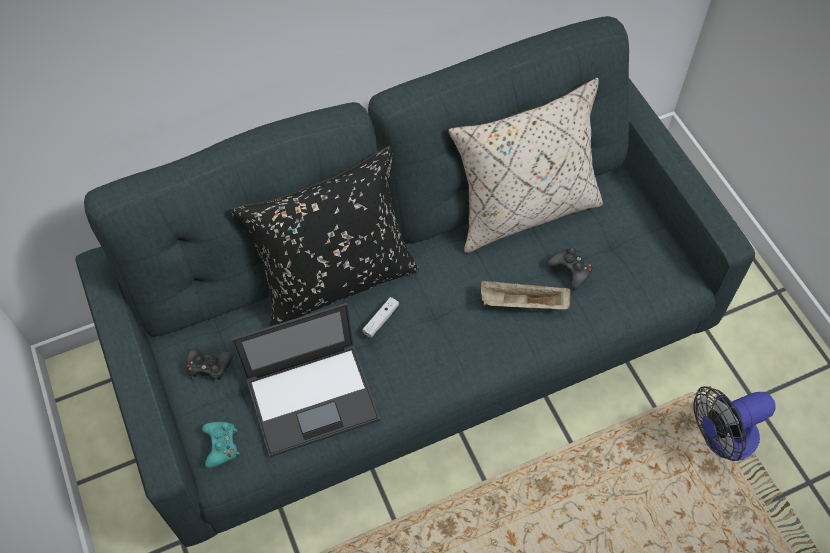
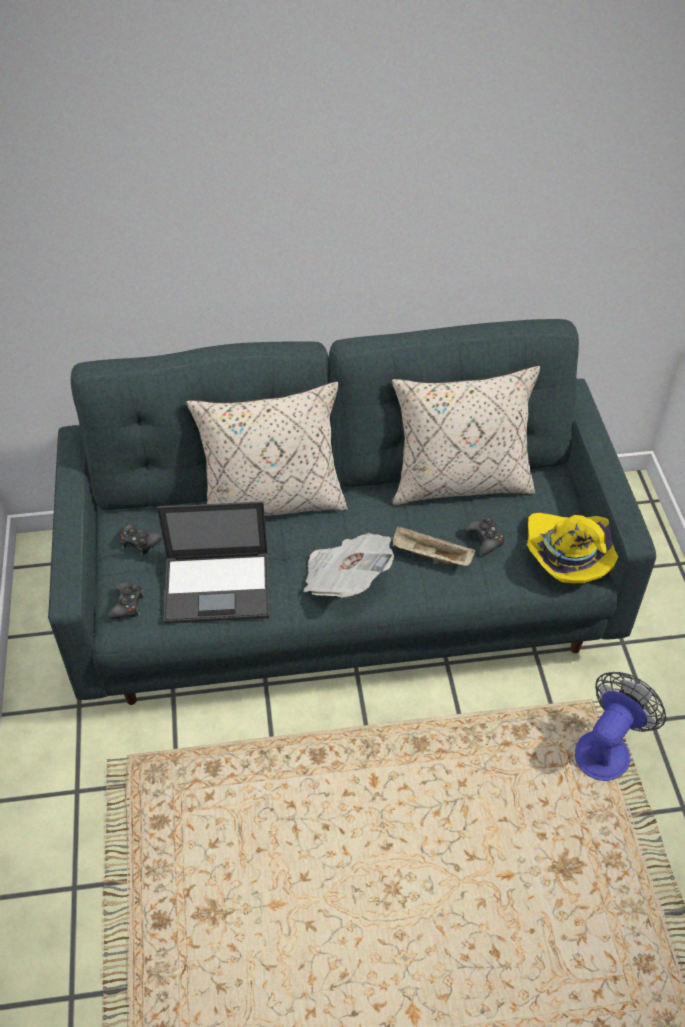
camera: 15 degrees right, 10 degrees down
(221, 445) = (127, 605): turquoise game controller -> black game controller
(336, 280) = (272, 501): black pillow -> beige pillow
(381, 320) = (299, 540): white game controller -> none
(445, 353) = (346, 579): none -> newspaper
(657, 268) = (566, 555): none -> yellow hat
(721, 439) = (607, 747): fan -> fan turned 135 degrees clockwise

